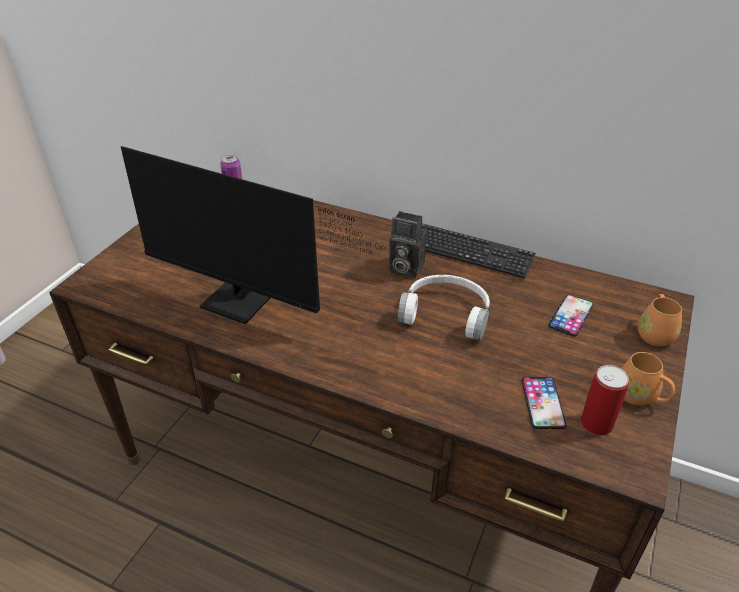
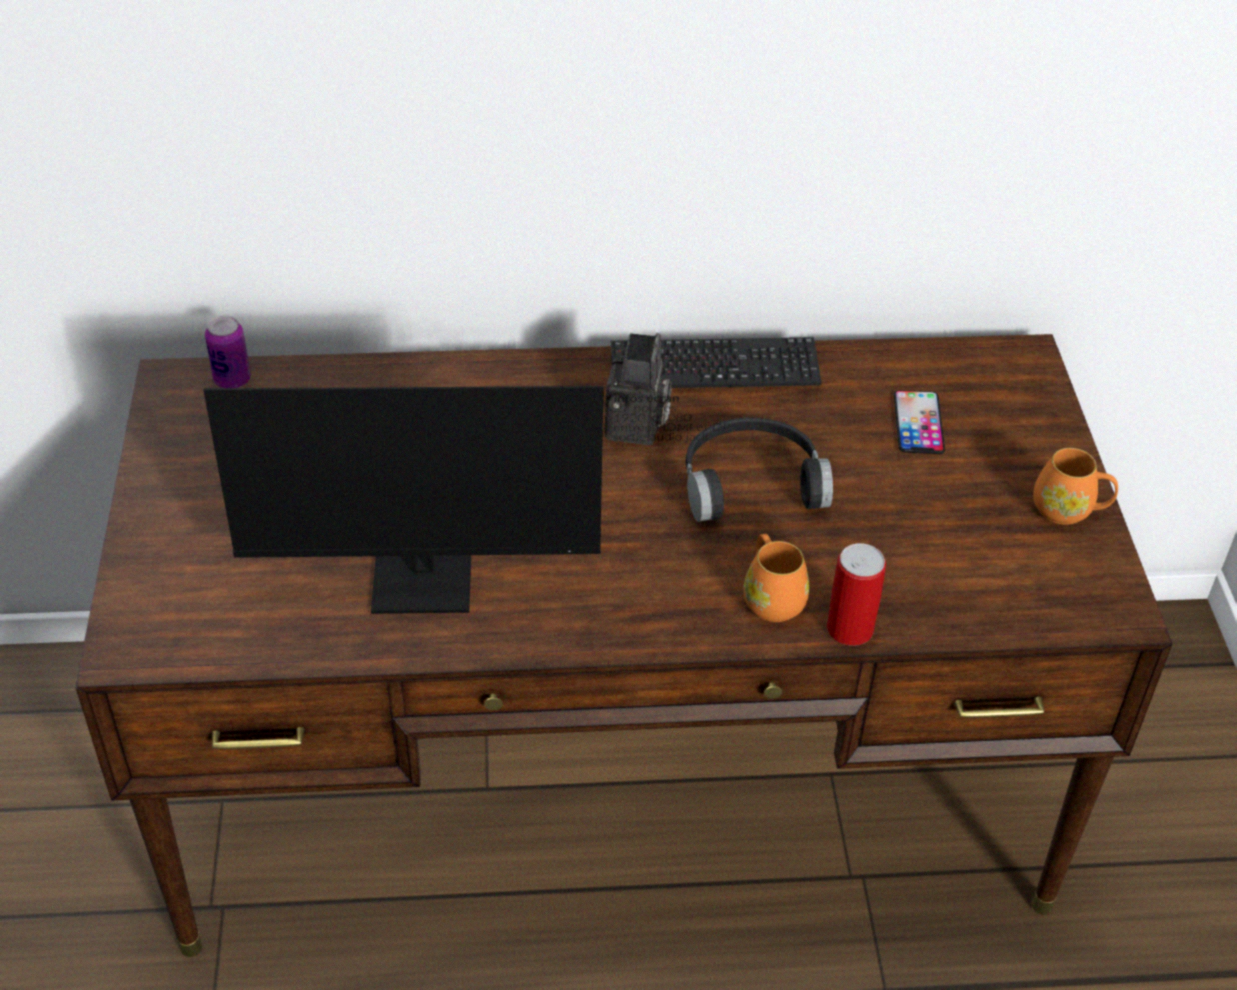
camera: 30 degrees left, 5 degrees up
(404, 268) = (636, 429): camera -> camera turned 75 degrees counterclockwise
(446, 313) = (750, 482): white headphones -> black headphones
(542, 402) = (962, 565): phone -> none
(596, 423) = (1040, 567): can -> can (850, 629)
(654, 332) = (1036, 410): orange mug -> orange mug (771, 597)

